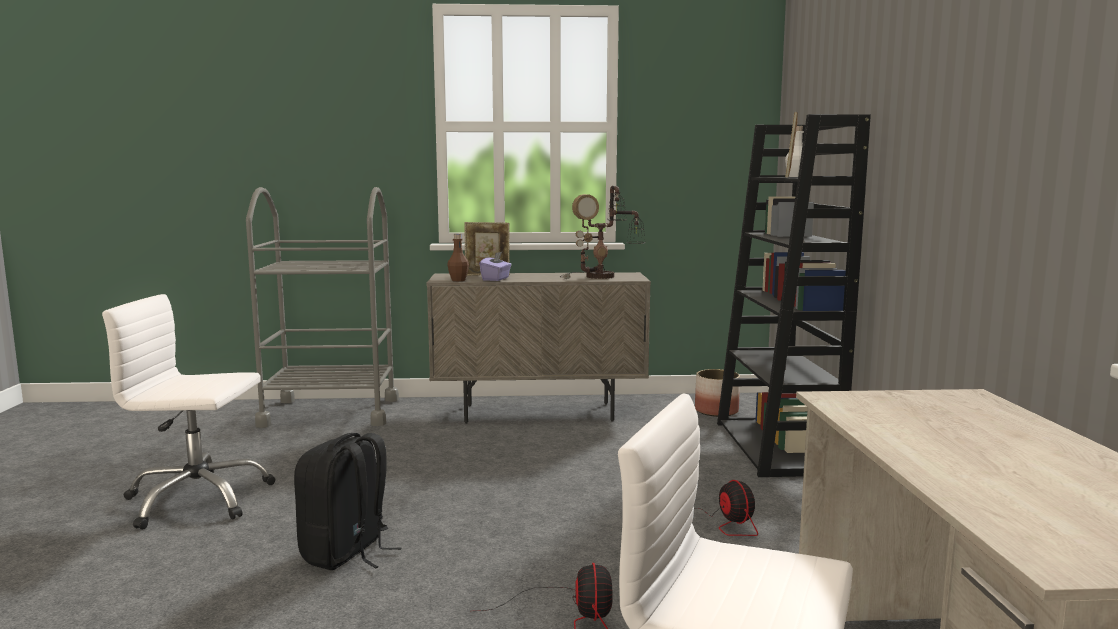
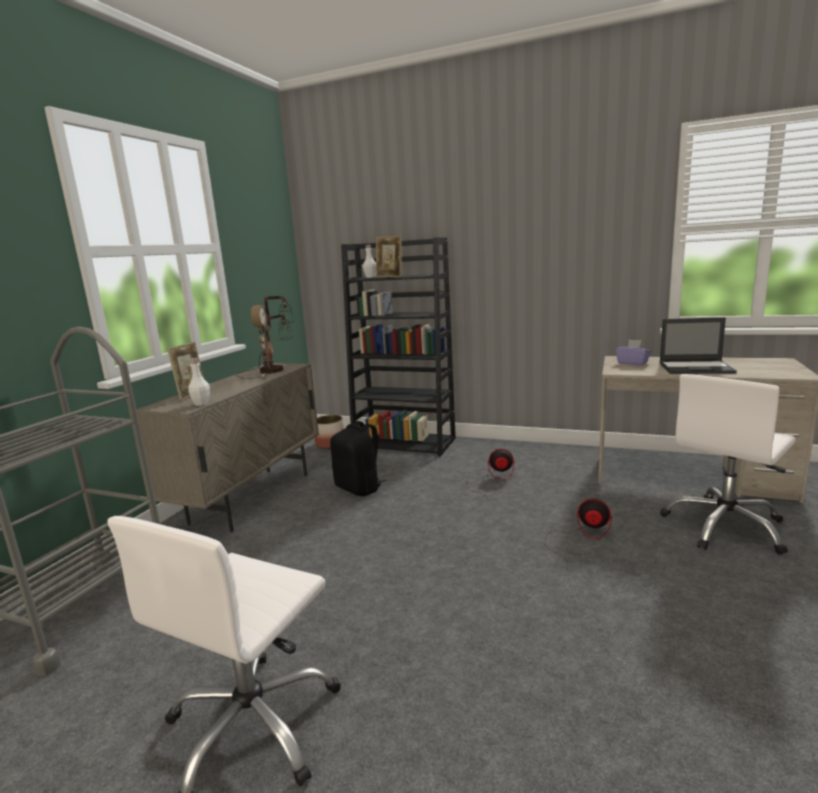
camera: 65 degrees left, 5 degrees up
(347, 553) = (458, 616): black backpack -> black backpack (359, 488)
(458, 280) = (201, 403): brown bottle -> white bottle
(496, 279) = (221, 393): purple tissue box -> purple tissue box (632, 363)
(968, 453) = (696, 368): none -> laptop

